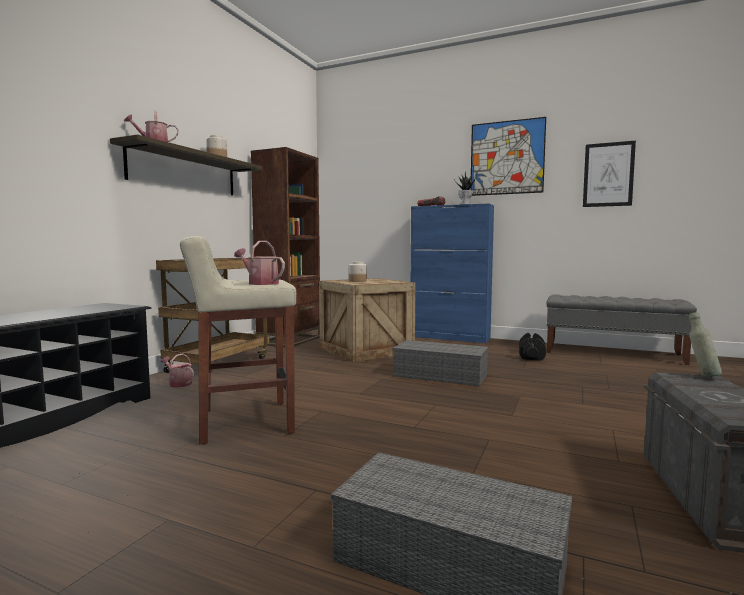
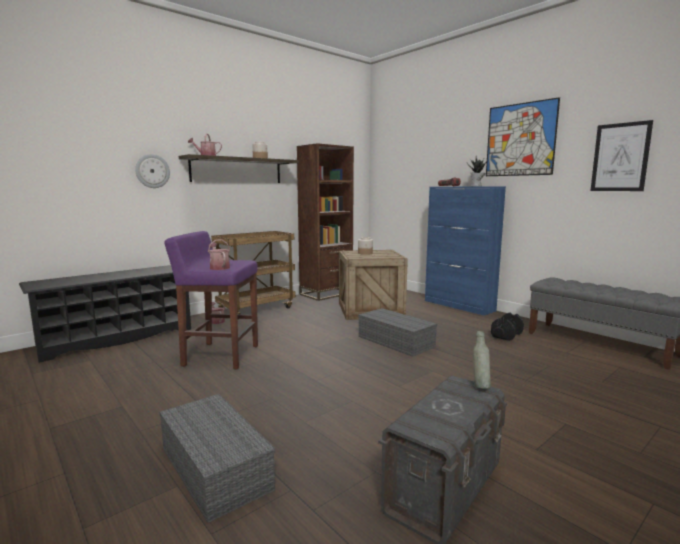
camera: 25 degrees right, 5 degrees up
(71, 155) = (152, 171): none -> wall clock
(243, 422) = (220, 355): beige stool -> purple stool

